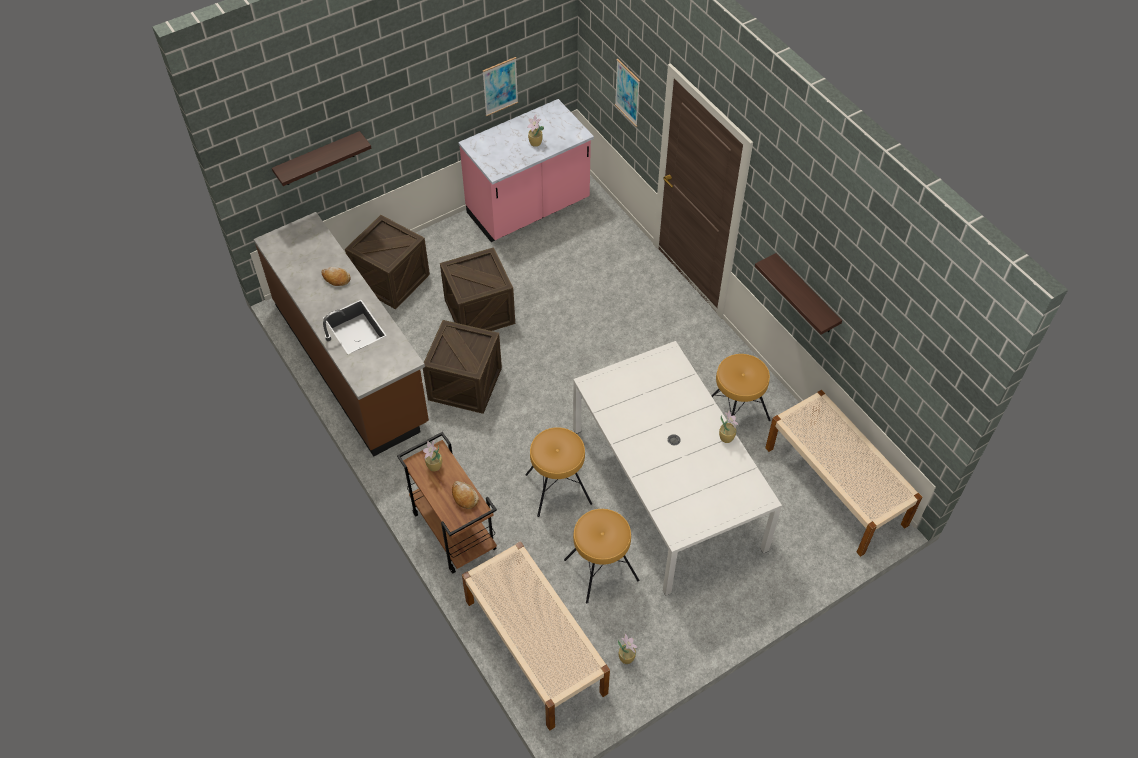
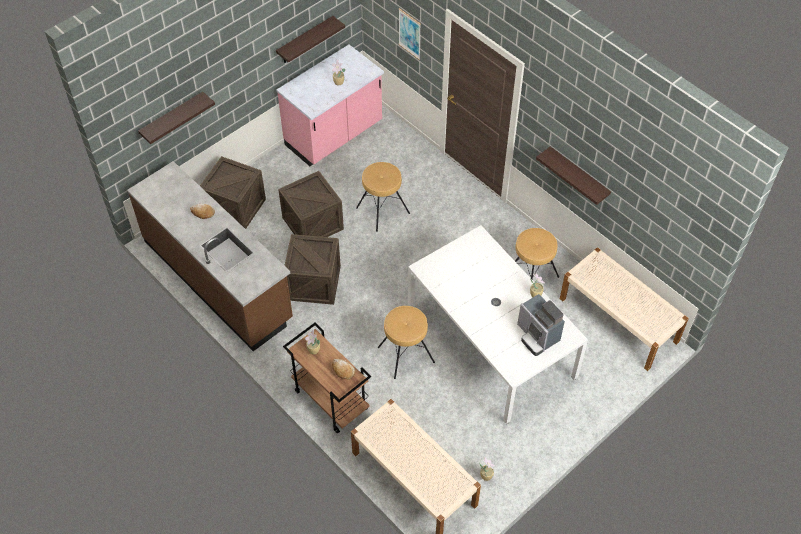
camera: 10 degrees left, 0 degrees up
(500, 86) = (305, 40): picture -> shelf
(601, 569) = (452, 411): brown stool -> brown stool (382, 210)
(717, 490) = (537, 336): none -> coffee machine

